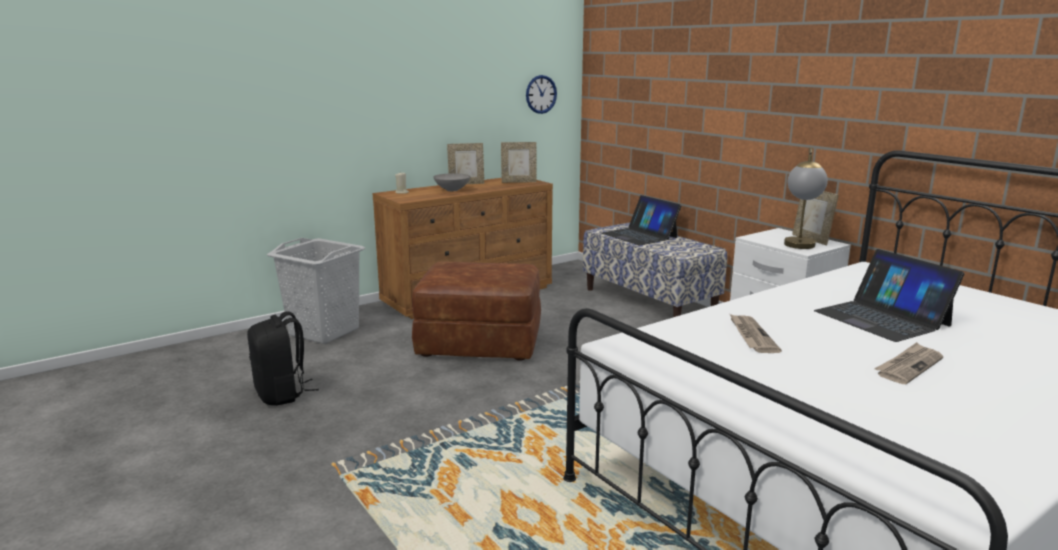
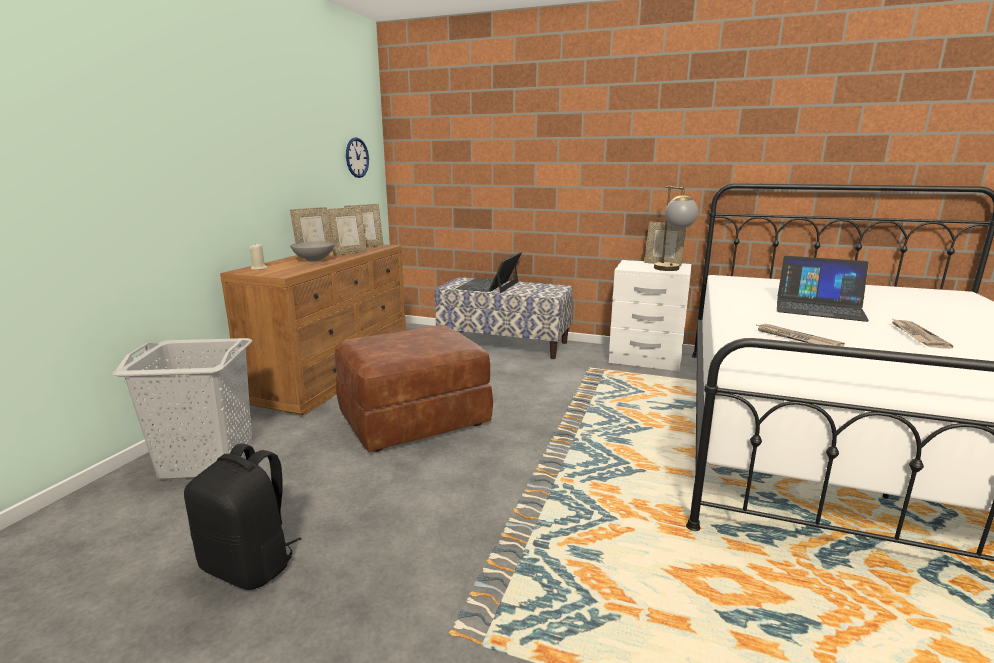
camera: 35 degrees left, 0 degrees up
(492, 186) = (349, 253): none -> picture frame
(639, 235) = (489, 285): laptop -> laptop turned 90 degrees clockwise

